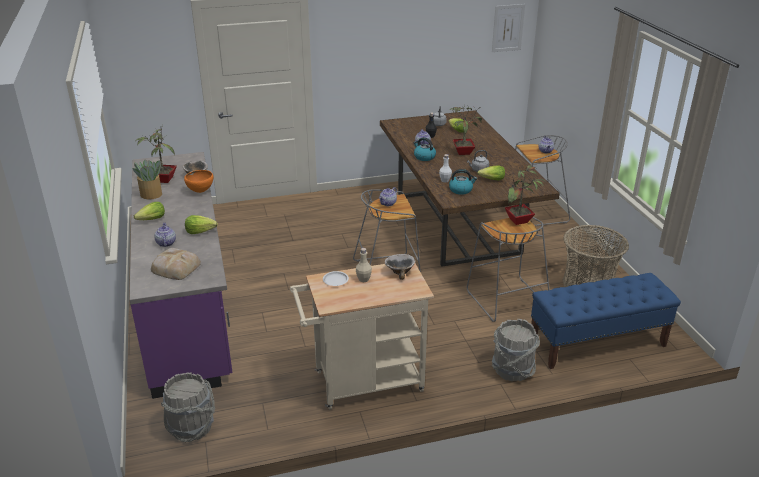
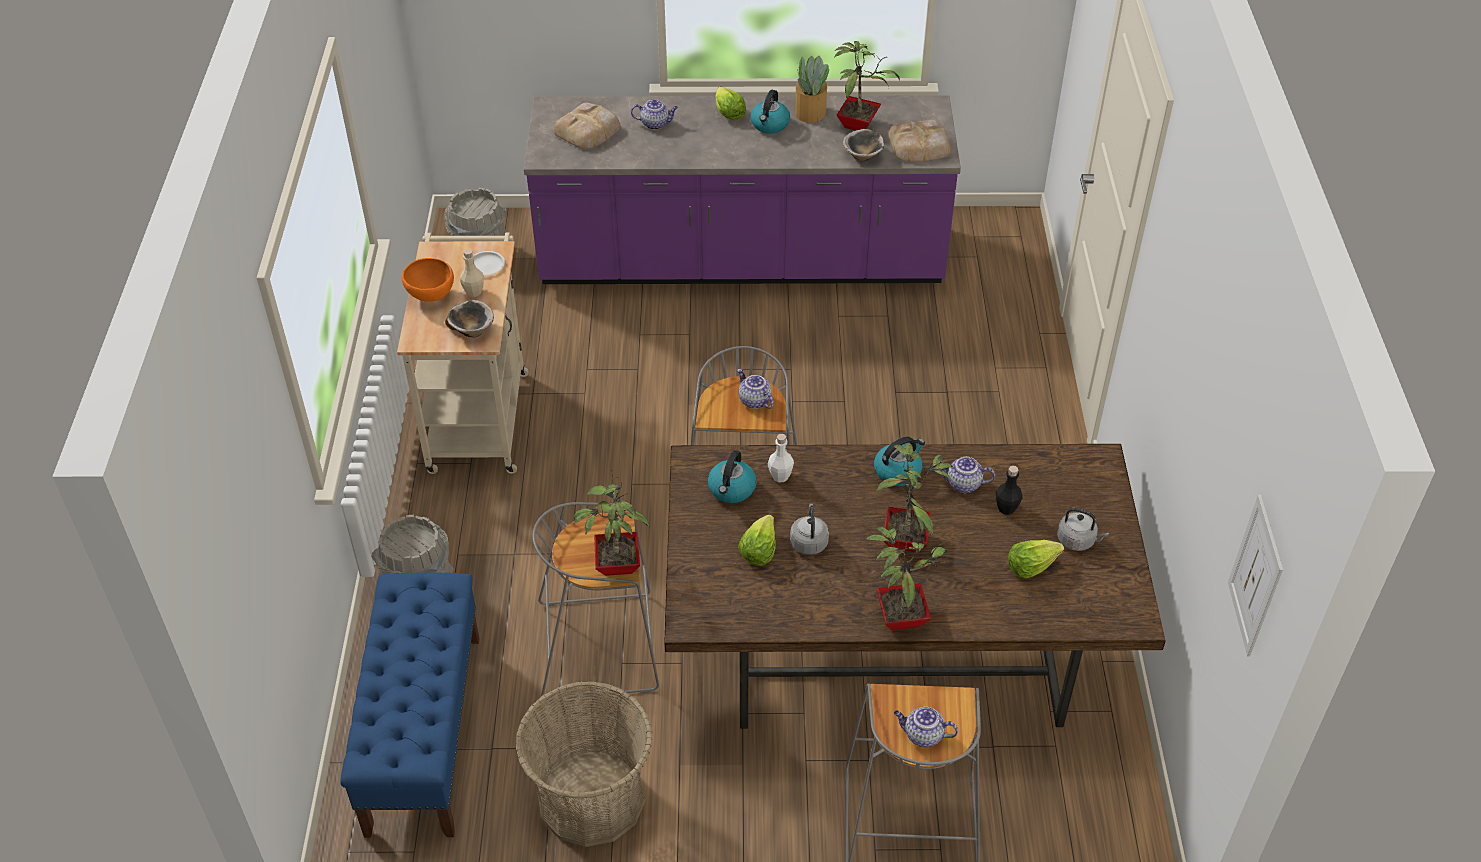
camera: 105 degrees right, 15 degrees up
(165, 205) = (770, 125): none -> kettle
(184, 162) = (920, 146): none -> bread
(200, 231) = (674, 153): lettuce -> none
(201, 191) = (804, 158): orange bowl -> orange bowl (431, 297)
(502, 150) = (901, 616): none -> potted plant

